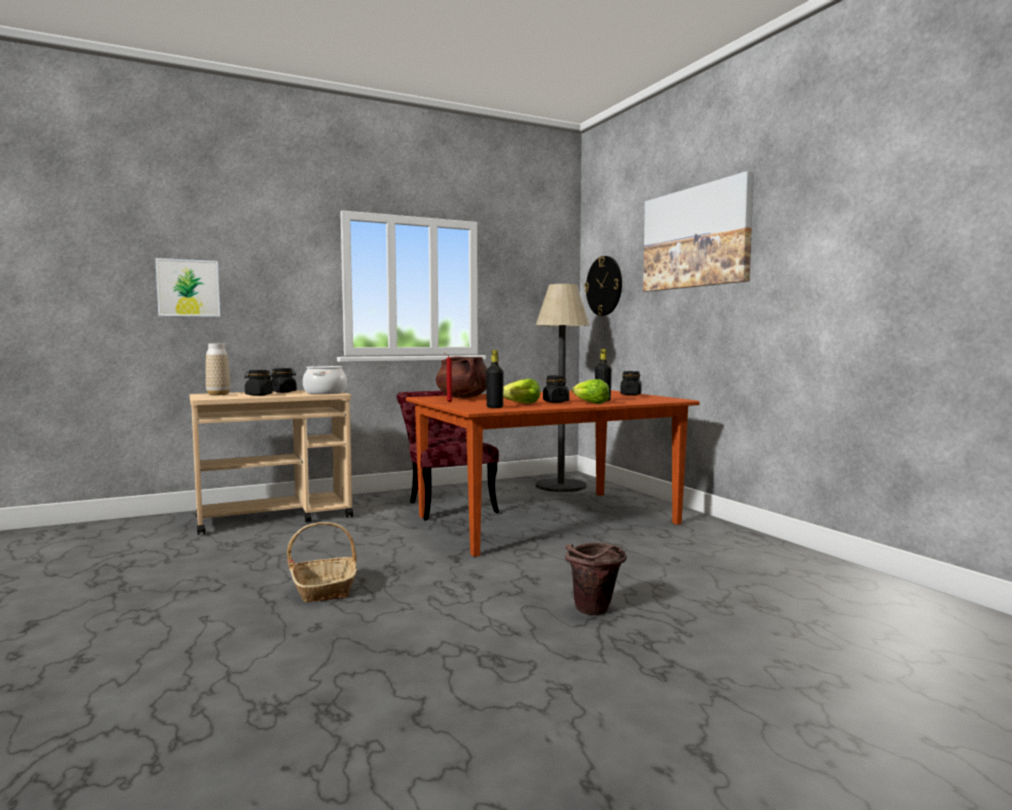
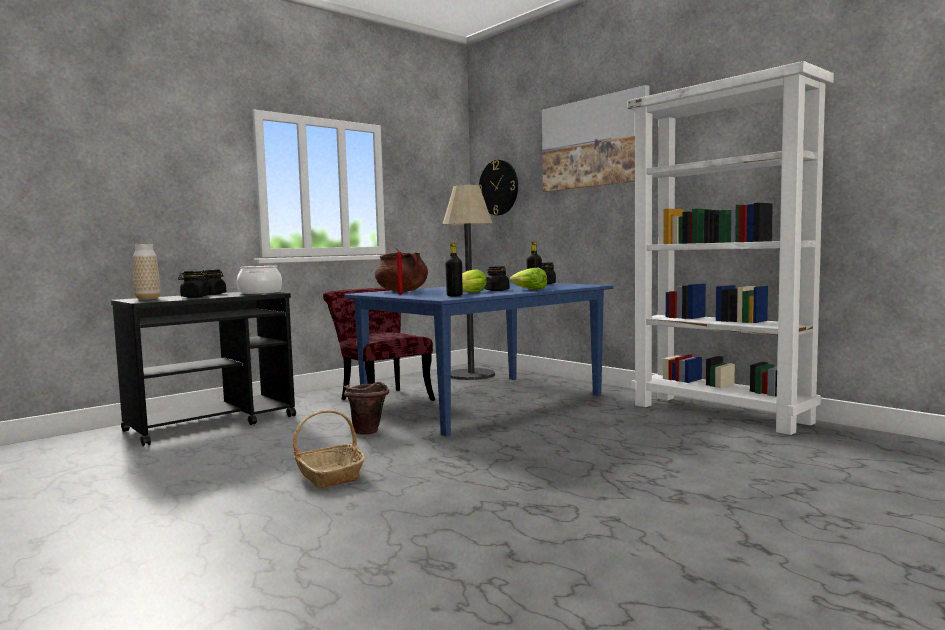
camera: 15 degrees left, 0 degrees up
(188, 288) = (98, 187): picture -> none
(275, 517) = (212, 423): beige cart -> black cart
(547, 520) = (485, 402): brown dining table -> blue dining table
(594, 612) = (589, 464): brown bucket -> brown bucket (368, 433)
(807, 563) = (721, 413): none -> white bookcase

